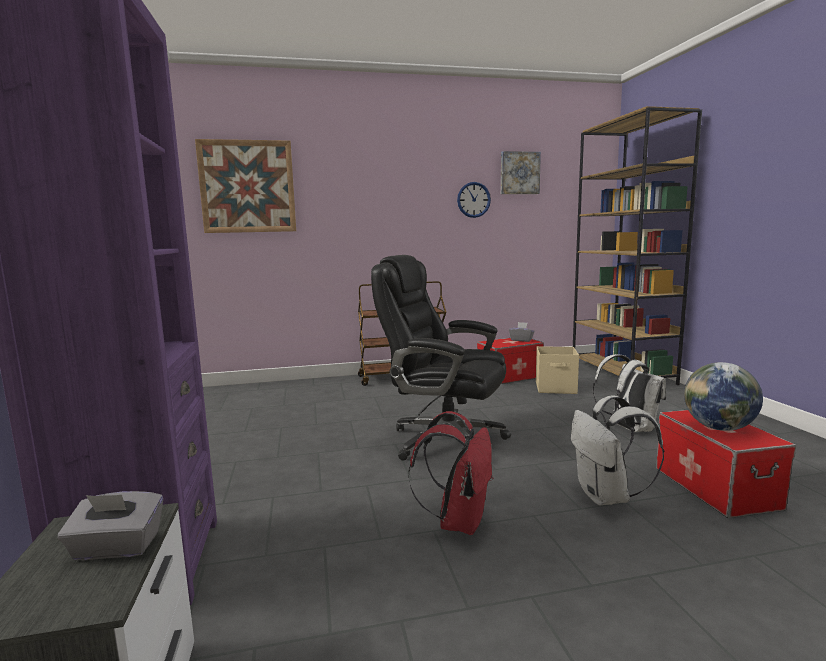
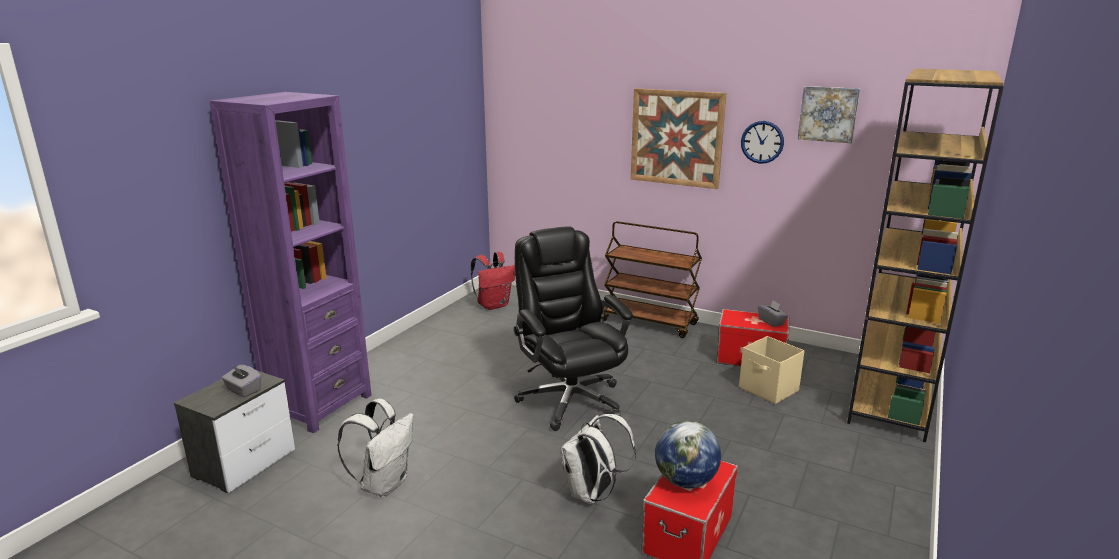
camera: 40 degrees right, 10 degrees up
(247, 187) = (534, 110): picture -> picture (676, 138)
(458, 521) = (477, 458): red backpack -> red backpack (494, 305)
(628, 428) = (740, 458): white backpack -> white backpack (384, 484)

